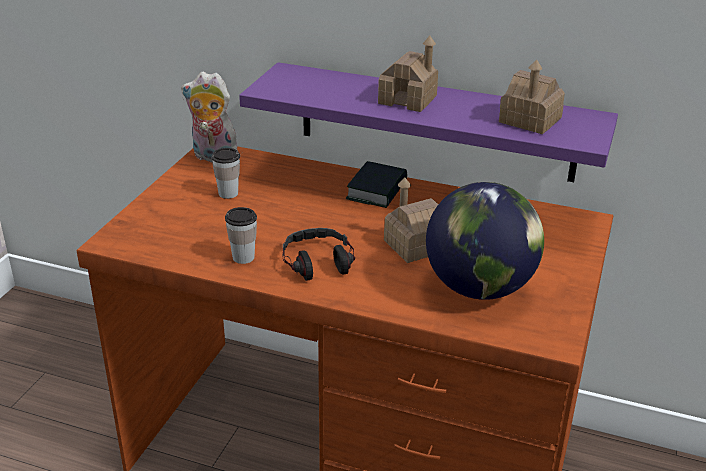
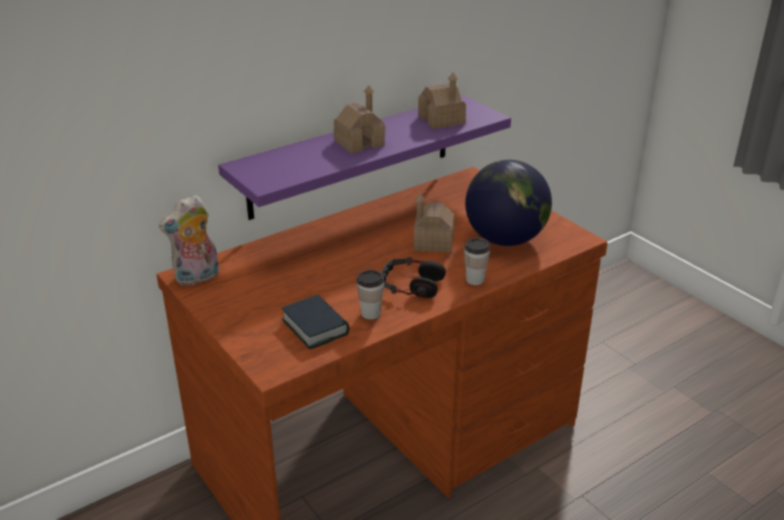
camera: 55 degrees left, 0 degrees up
(228, 193) = (267, 290): cup -> cup (475, 280)
(377, 191) = (346, 228): book -> book (315, 327)

